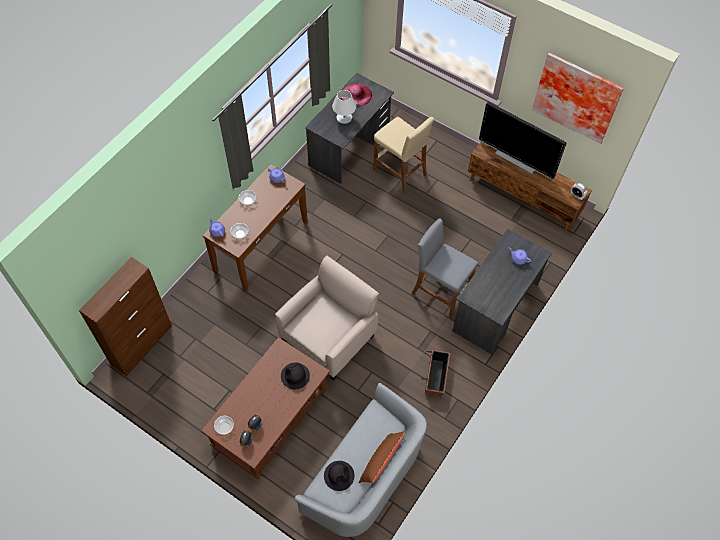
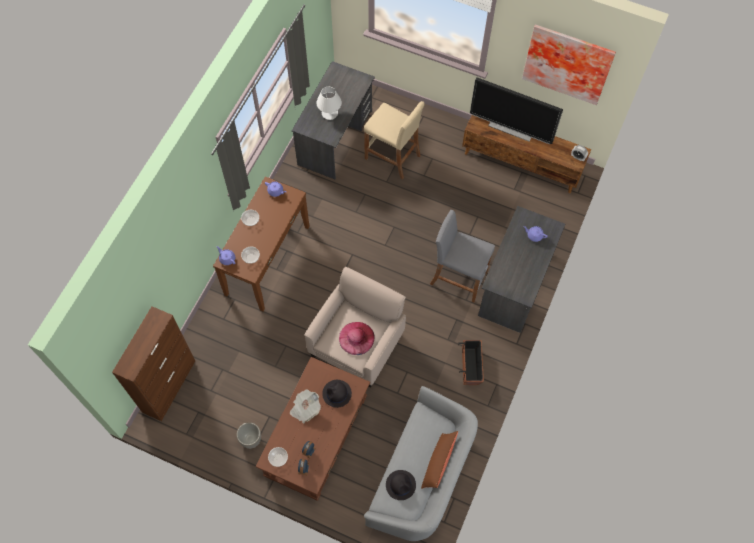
camera: 10 degrees left, 5 degrees up
(206, 409) = (250, 439): none -> planter
(261, 385) = (305, 409): none -> newspaper
(356, 95) = (337, 86): pink hat -> pink hat (356, 338)

